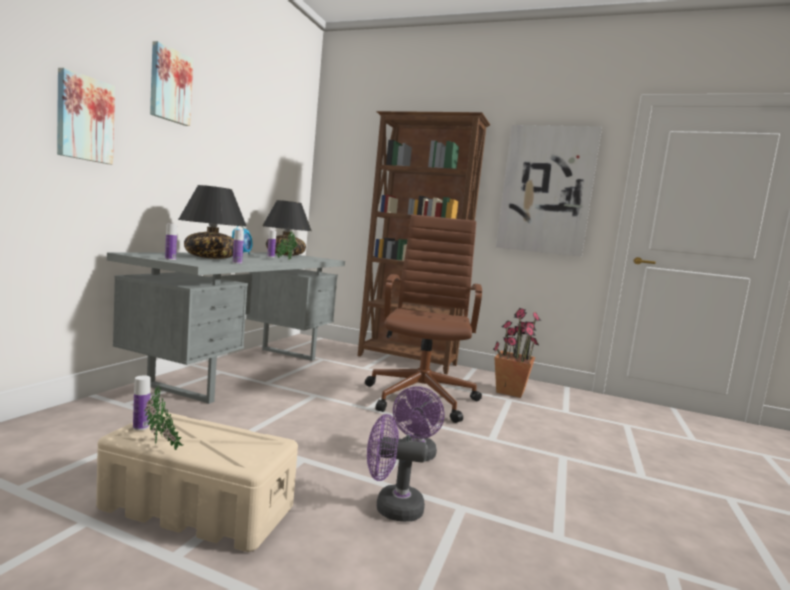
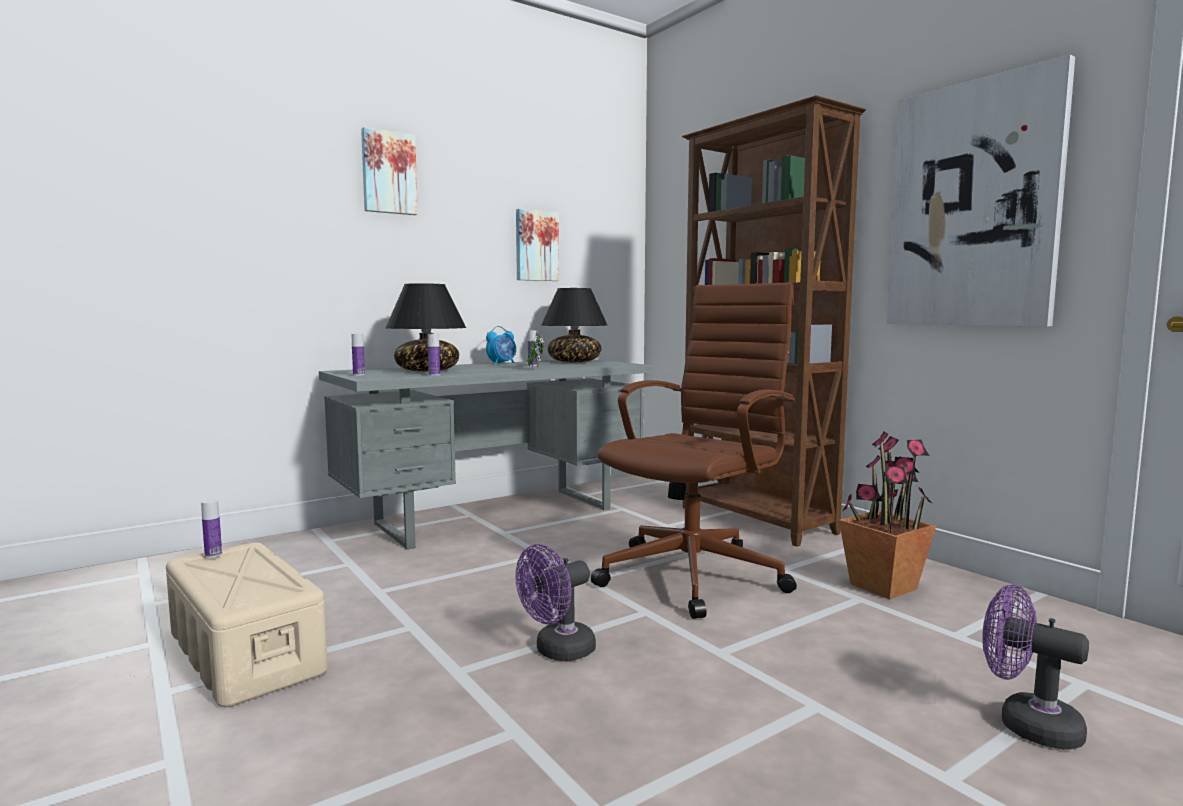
camera: 35 degrees right, 0 degrees up
(84, 118) = (283, 231): picture -> picture (536, 246)
(162, 447) = (194, 576): potted plant -> none
(391, 507) = (426, 705): purple fan -> purple fan (1026, 724)

